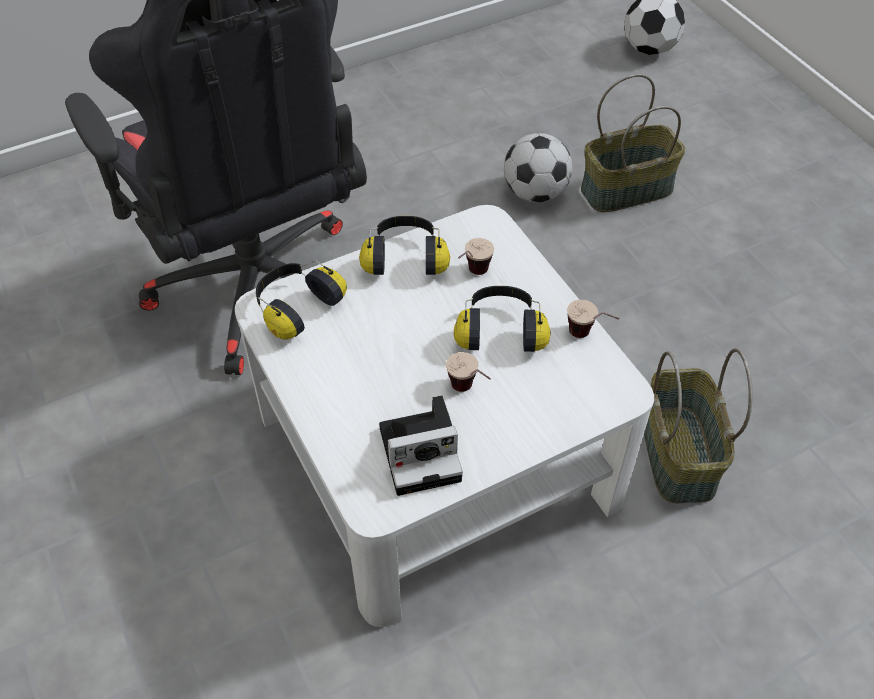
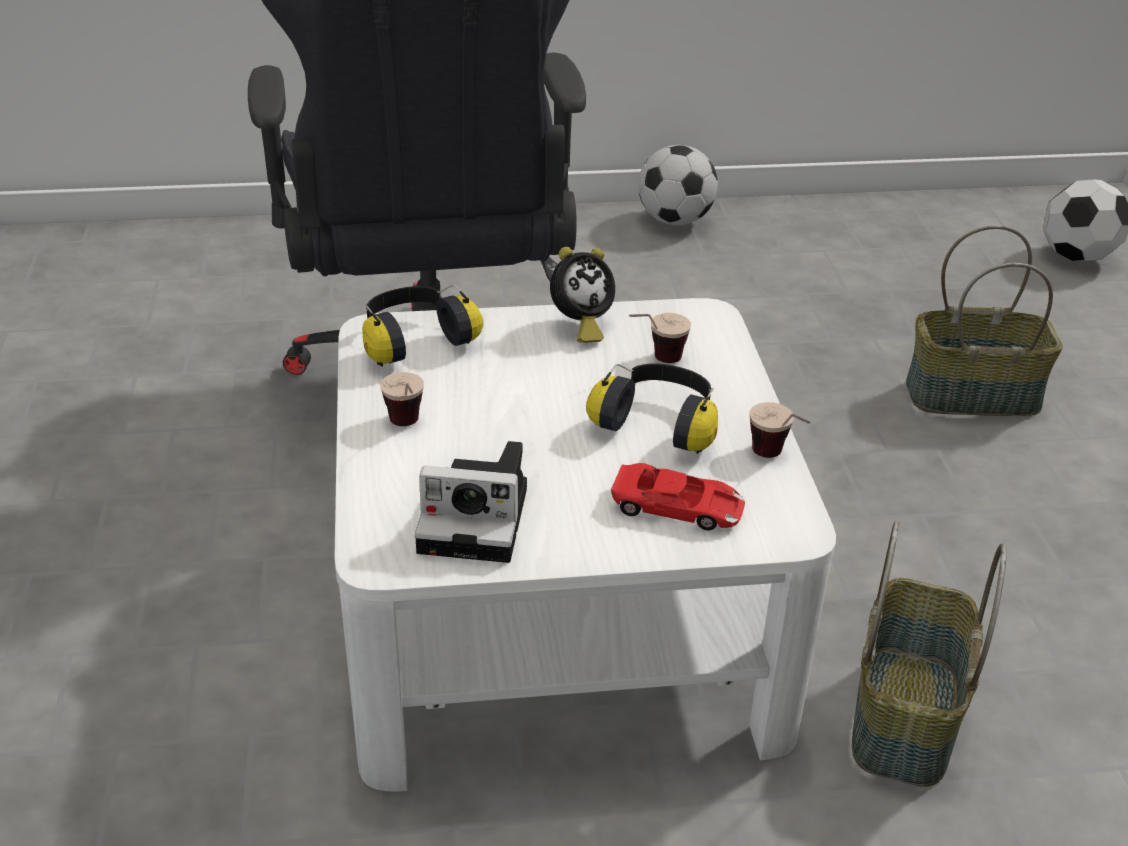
camera: 20 degrees right, 15 degrees down
(405, 258) = (580, 326): headphones -> alarm clock
(469, 392) = (578, 474): cup -> cup (407, 429)
(535, 193) = (841, 371): football -> football (675, 220)
(545, 398) = (678, 507): none -> red toy car

